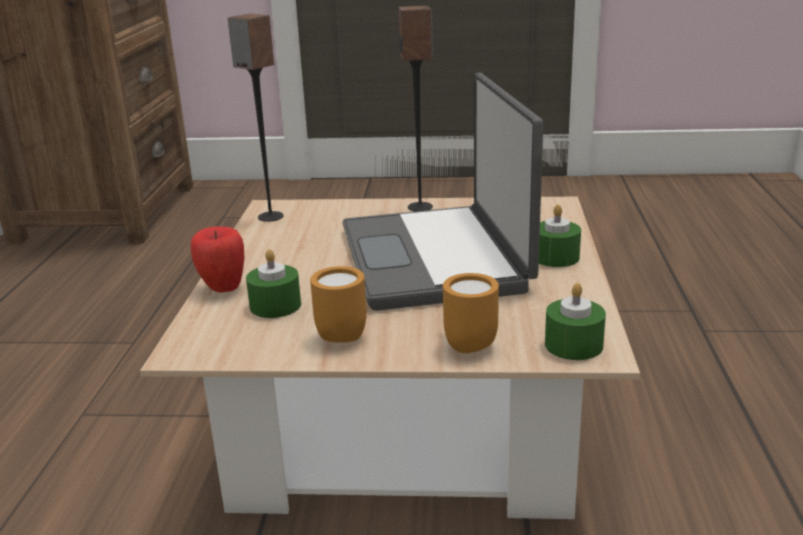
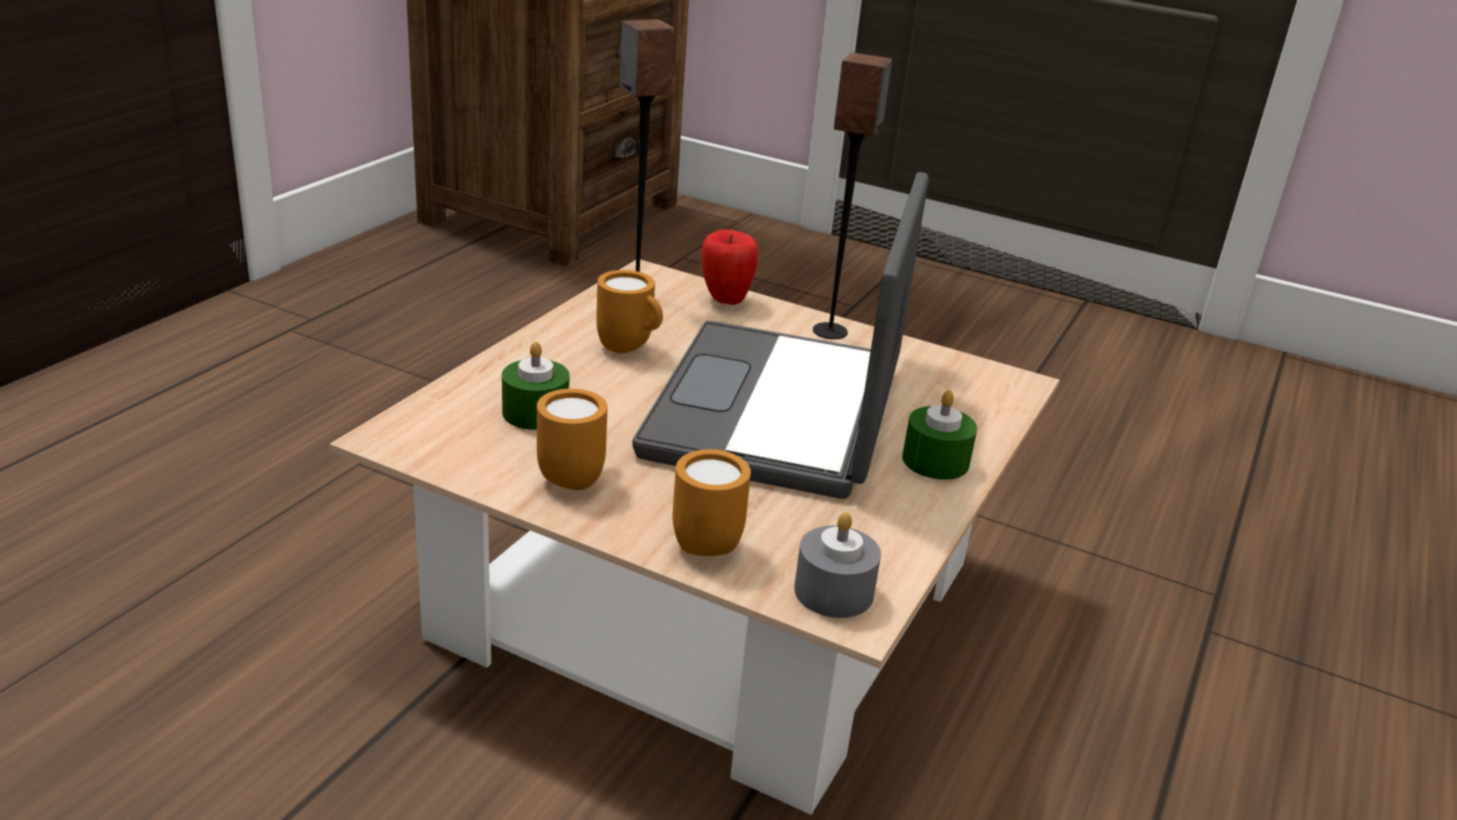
camera: 20 degrees right, 5 degrees up
(223, 288) = (499, 370): apple -> apple (725, 299)
(302, 251) = (630, 349): none -> orange mug
(573, 345) = (833, 592): green candle -> grey candle

